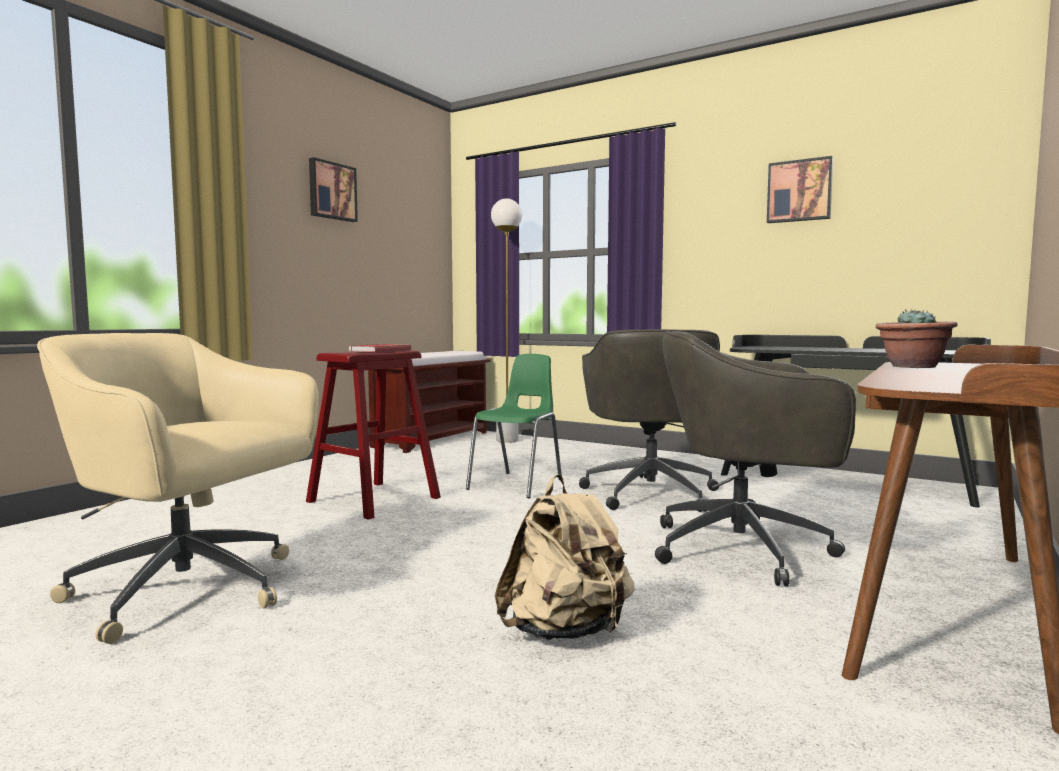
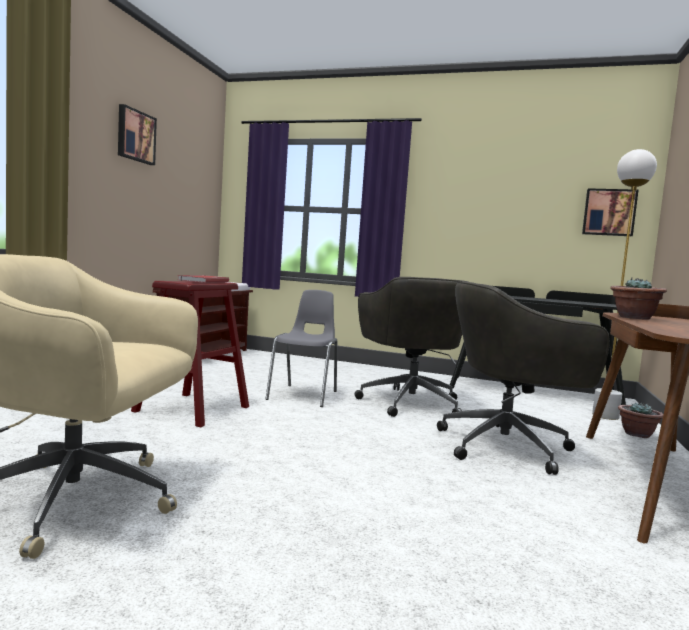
camera: 15 degrees left, 0 degrees up
(507, 440) = (268, 357): white floor lamp -> white floor lamp (605, 416)
(517, 484) = (304, 395): green chair -> grey chair
(565, 631) = (431, 519): beige backpack -> none
(799, 191) = (508, 181): picture -> picture (609, 212)
(969, 537) = (637, 434): none -> potted plant

